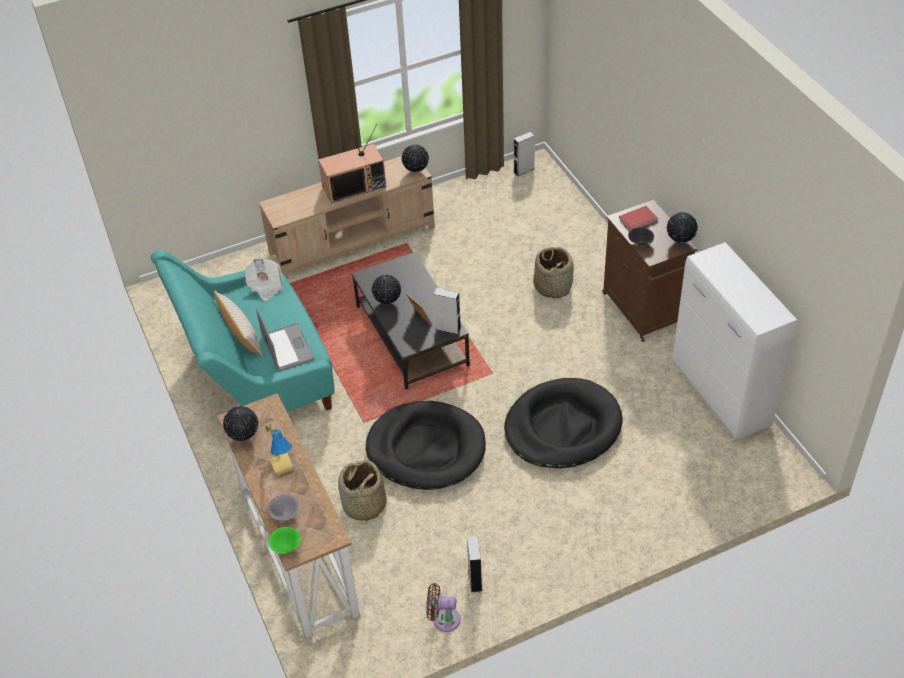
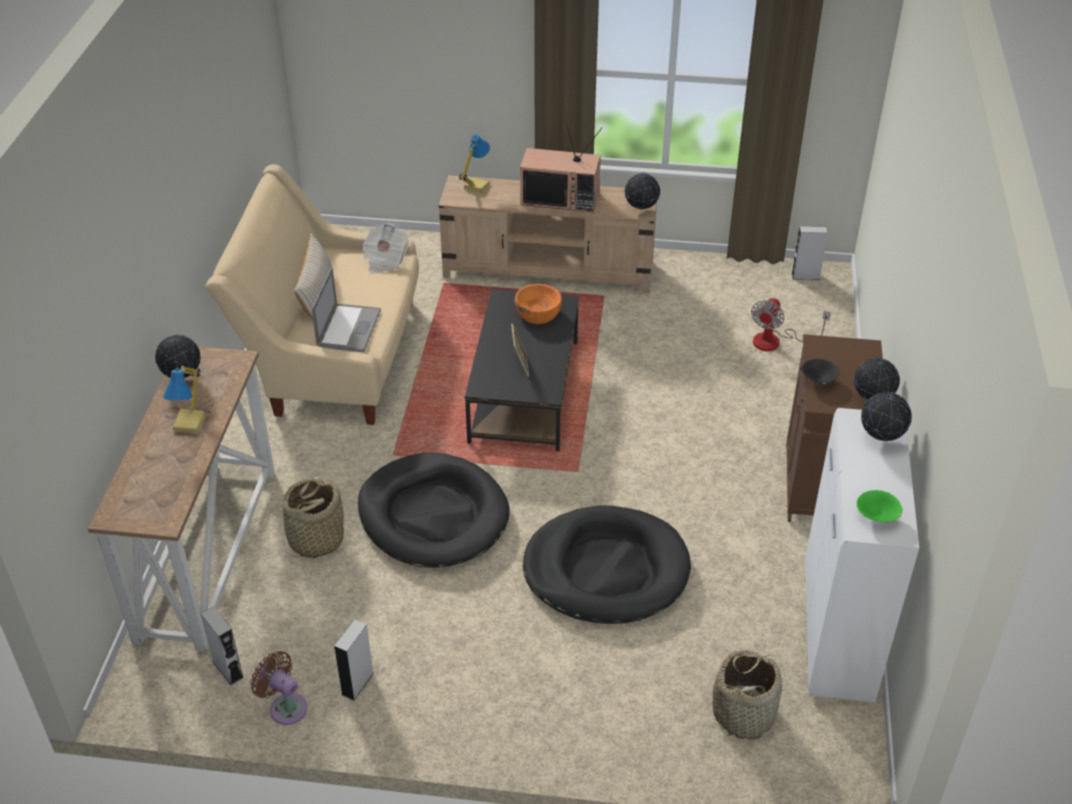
camera: 30 degrees right, 5 degrees down
(257, 374) = (333, 356): turquoise sofa -> beige sofa
(284, 513) = (144, 472): grey bowl -> none
(287, 203) = (475, 187): none -> table lamp
(287, 546) = (112, 506): green bowl -> green bowl (877, 517)
(387, 302) = (502, 334): globe -> globe (881, 439)
(399, 277) = (538, 313): none -> orange bowl
(448, 328) = (542, 389): grey speaker -> grey speaker (228, 669)
(541, 225) = (776, 341): none -> fan
(553, 286) = (731, 412): basket -> basket (744, 713)
(639, 220) = (840, 355): red book -> none

